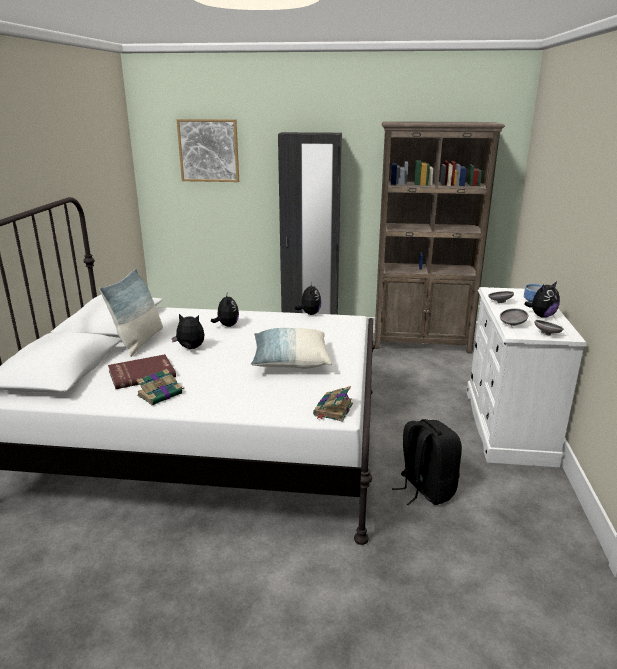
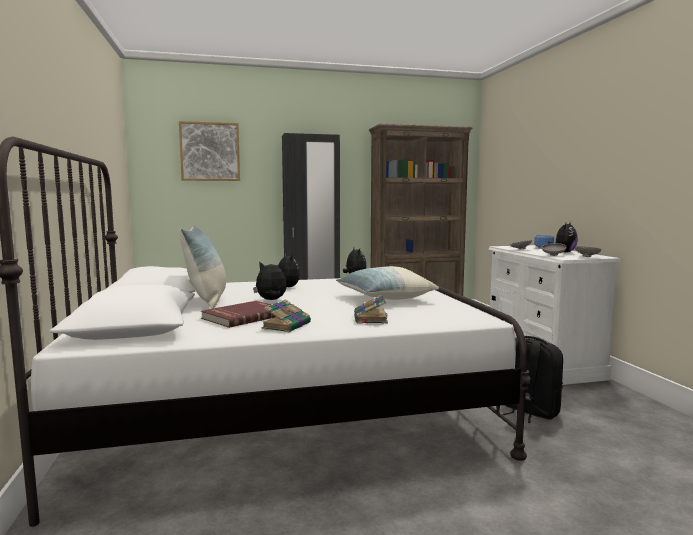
camera: 20 degrees left, 15 degrees down
(333, 410) = (475, 317): book -> book (370, 319)

